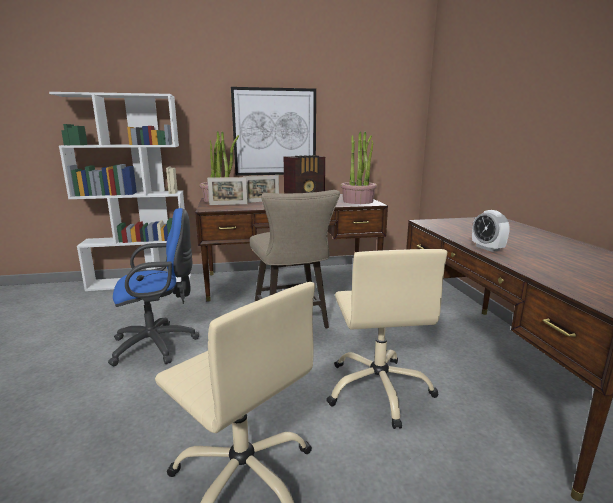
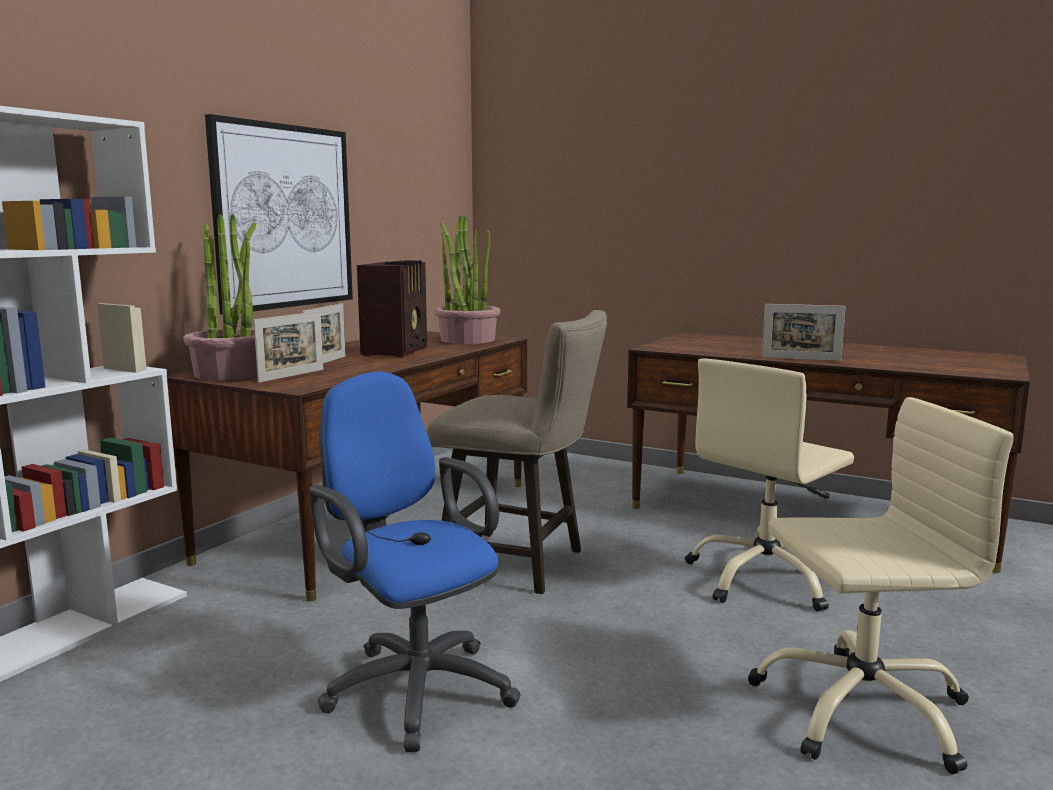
camera: 50 degrees left, 5 degrees down
(159, 344) = (413, 686): blue office chair -> blue office chair turned 60 degrees counterclockwise
(379, 389) = (765, 578): beige office chair -> beige office chair turned 105 degrees clockwise
(487, 248) = (801, 359): alarm clock -> picture frame

